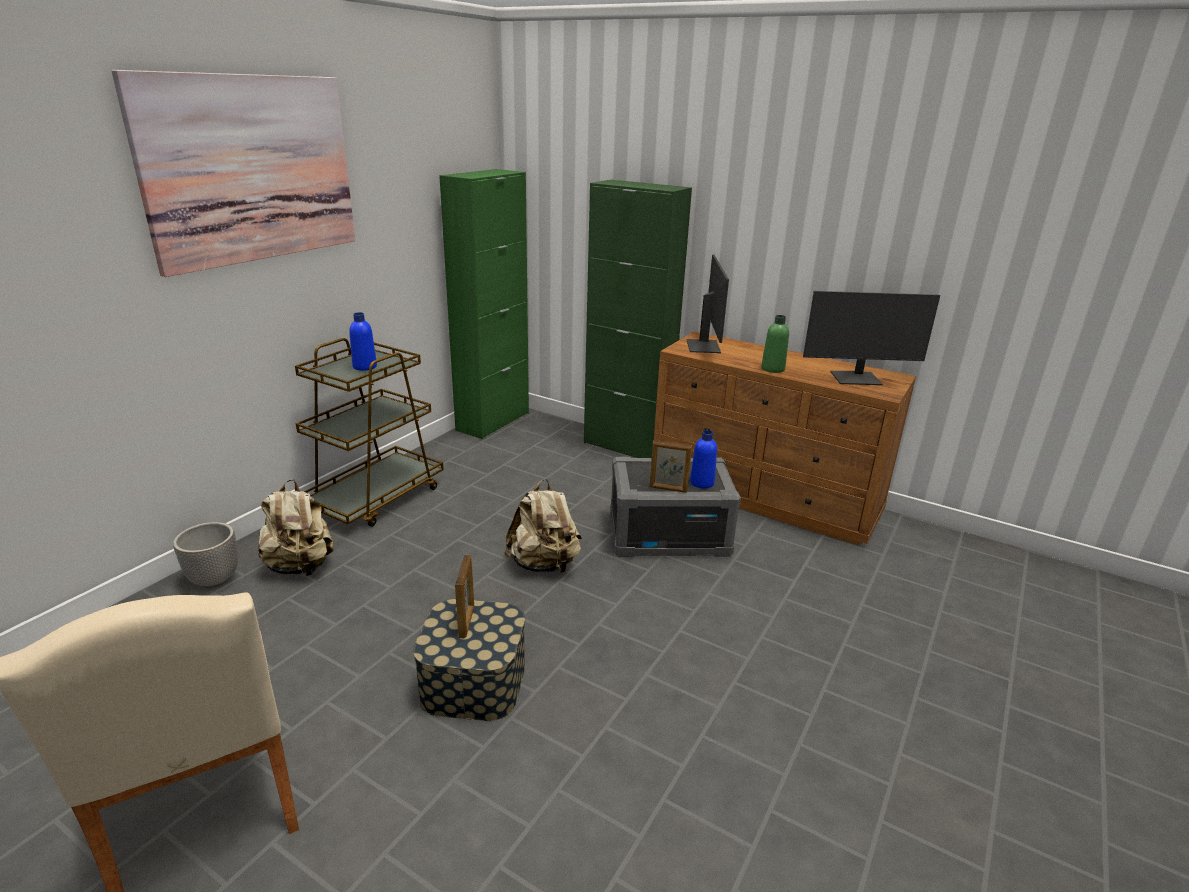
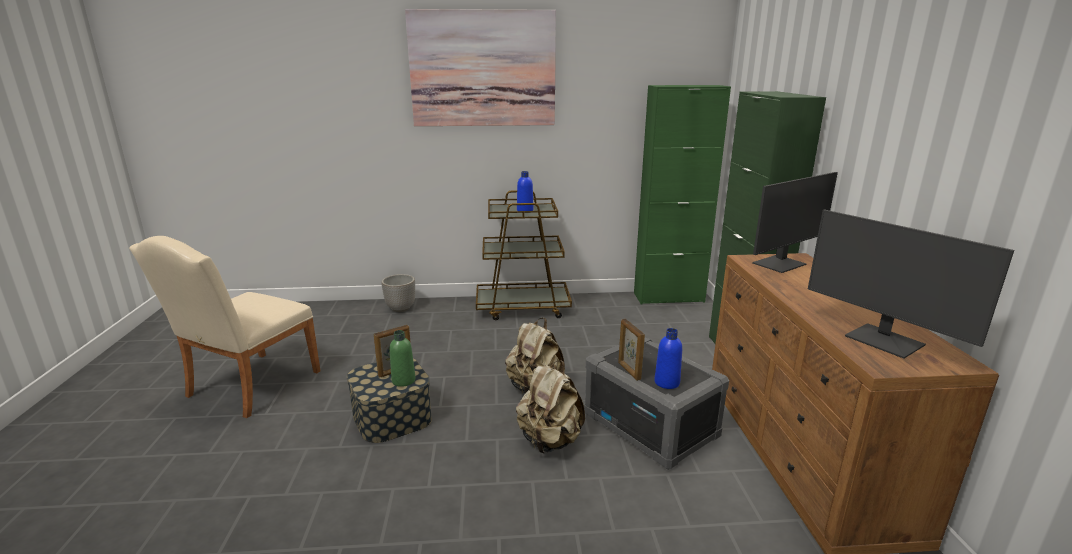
camera: 55 degrees right, 5 degrees down
(300, 566) = (435, 321): beige backpack -> beige backpack (550, 441)
(772, 369) = (800, 299): green bottle -> green bottle (403, 380)

